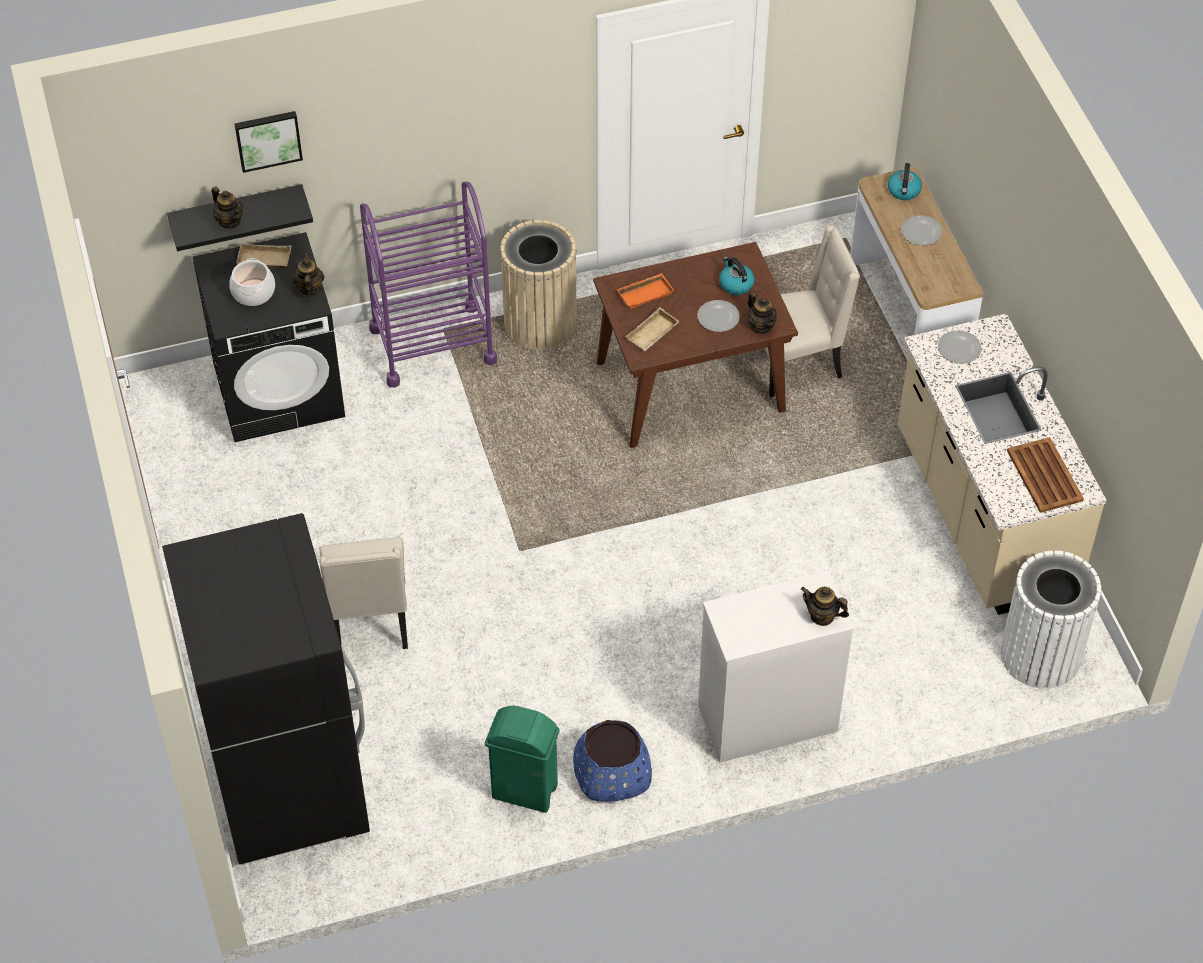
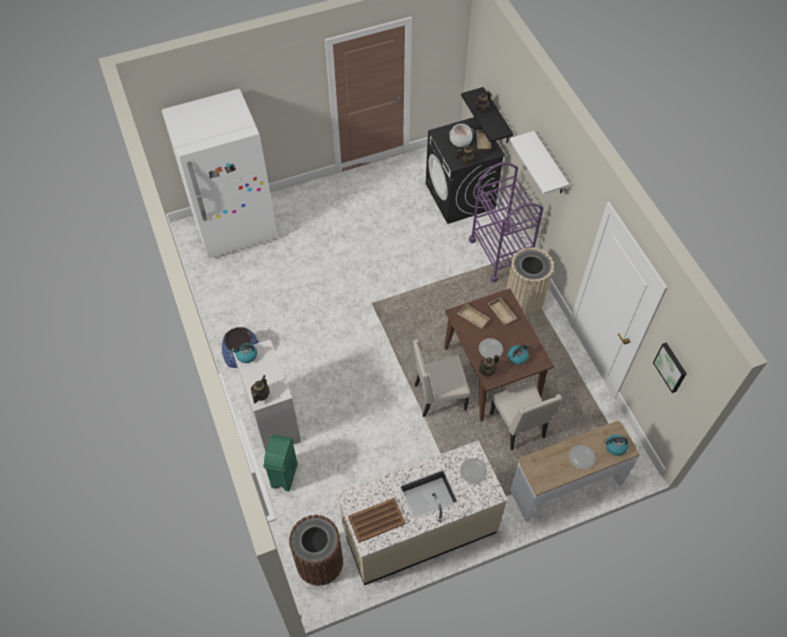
camera: 85 degrees right, 5 degrees up
(268, 139) = (511, 97): picture -> picture (671, 367)
(288, 785) = (236, 228): black fridge -> white fridge
(370, 620) = (326, 247): beige chair -> beige chair (438, 397)
(429, 120) = (549, 164): none -> white shelf
(525, 792) = (231, 318): green trash can -> green trash can (284, 476)
(645, 293) = (503, 313): orange tray -> beige tray
(737, 638) = (246, 355): none -> kettle
(1041, 655) = (319, 562): white trash can -> brown trash can

